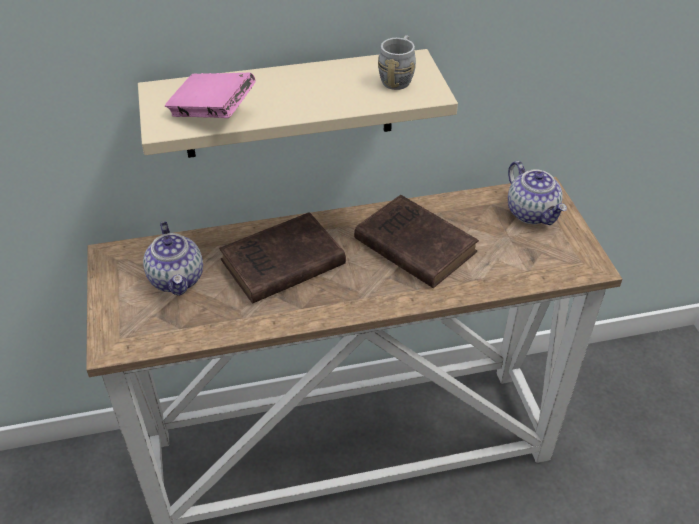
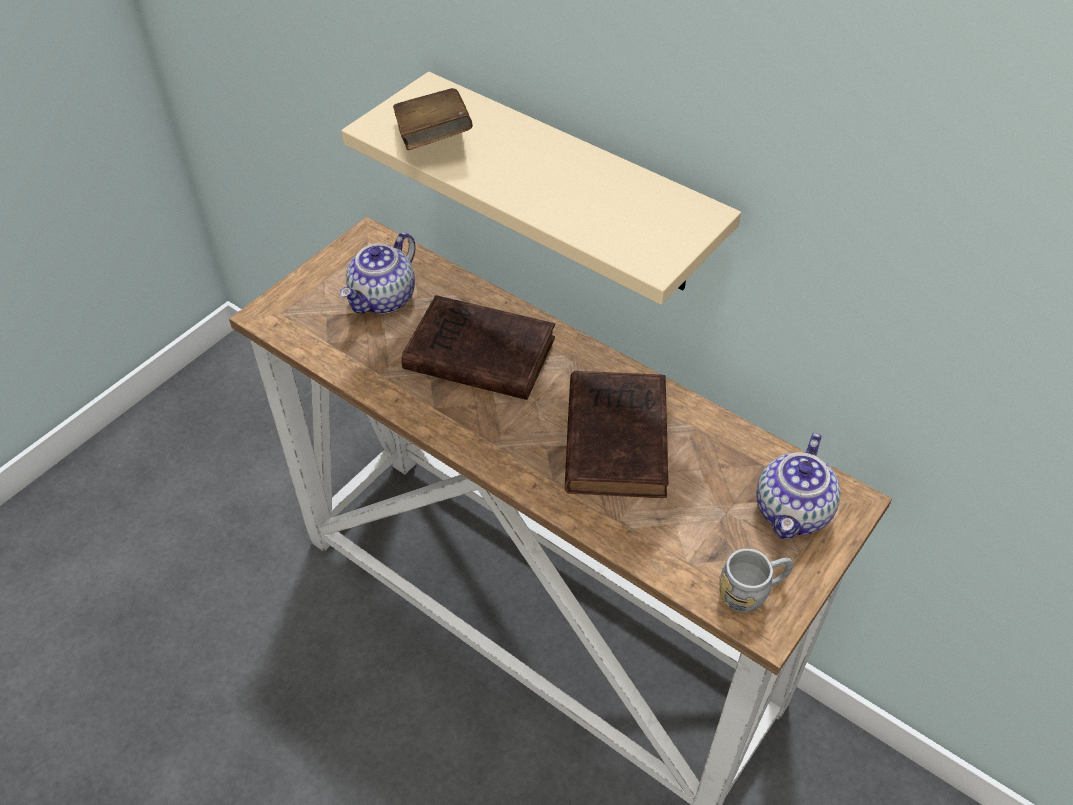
camera: 50 degrees right, 5 degrees up
(212, 113) = (433, 140): pink book -> brown book
(398, 77) = (651, 221): grey mug -> grey mug (751, 593)

